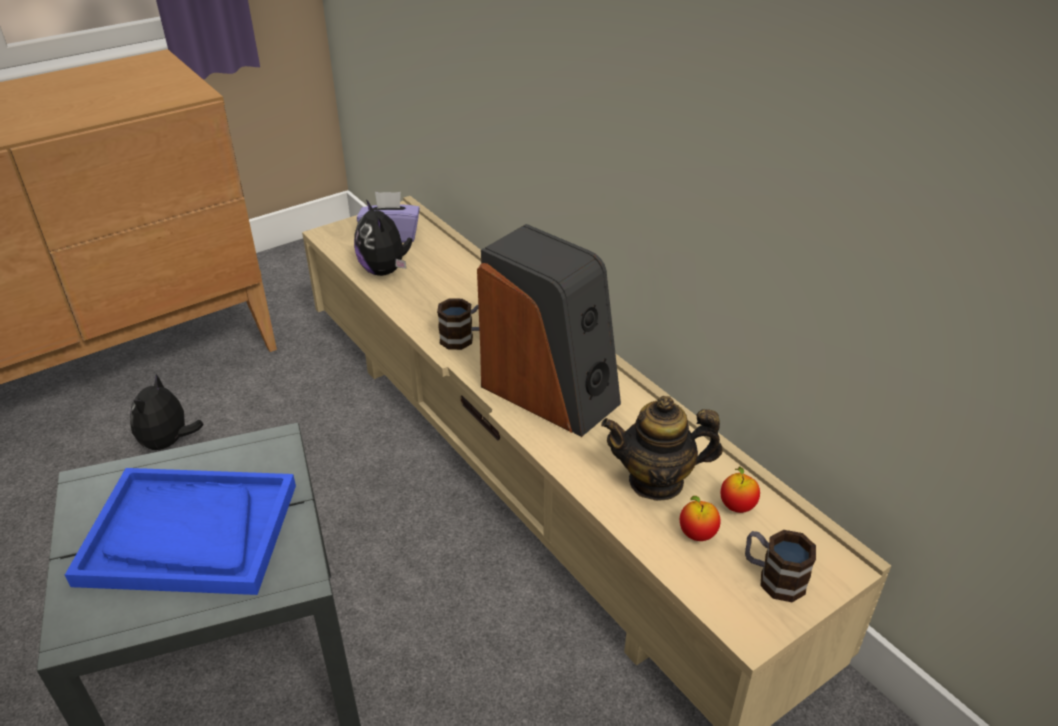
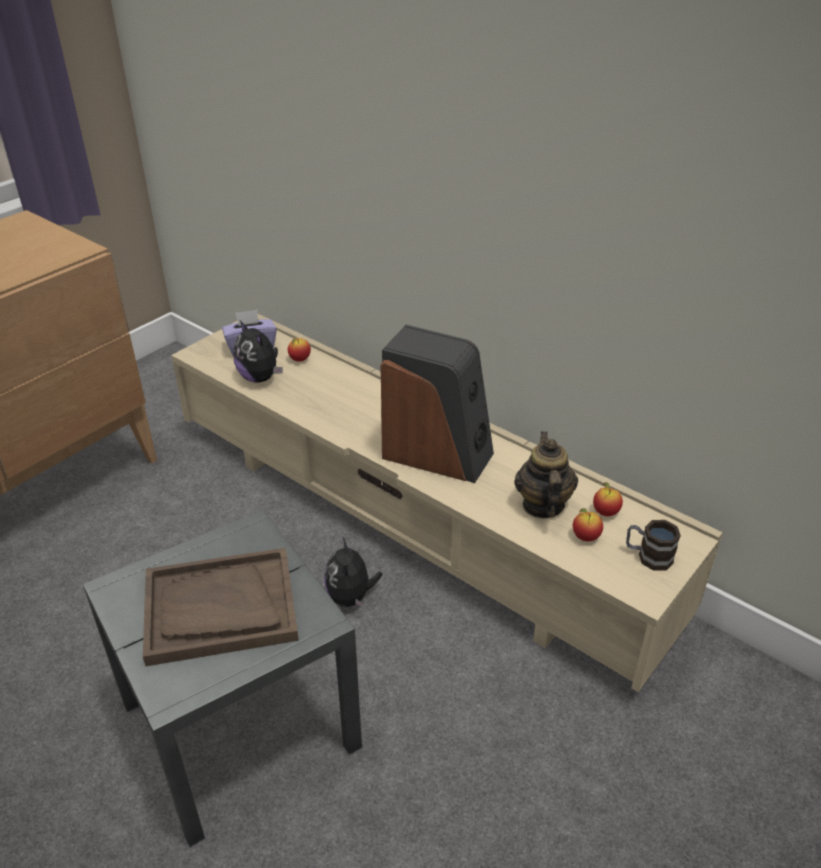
camera: 15 degrees left, 0 degrees up
(168, 443) = (95, 555): plush toy -> plush toy (351, 597)
(188, 534) = (220, 608): blue tray -> brown tray
(438, 257) = (300, 359): none -> apple
(463, 338) = (350, 422): mug -> none
(656, 481) = (542, 505): teapot -> teapot turned 105 degrees clockwise

